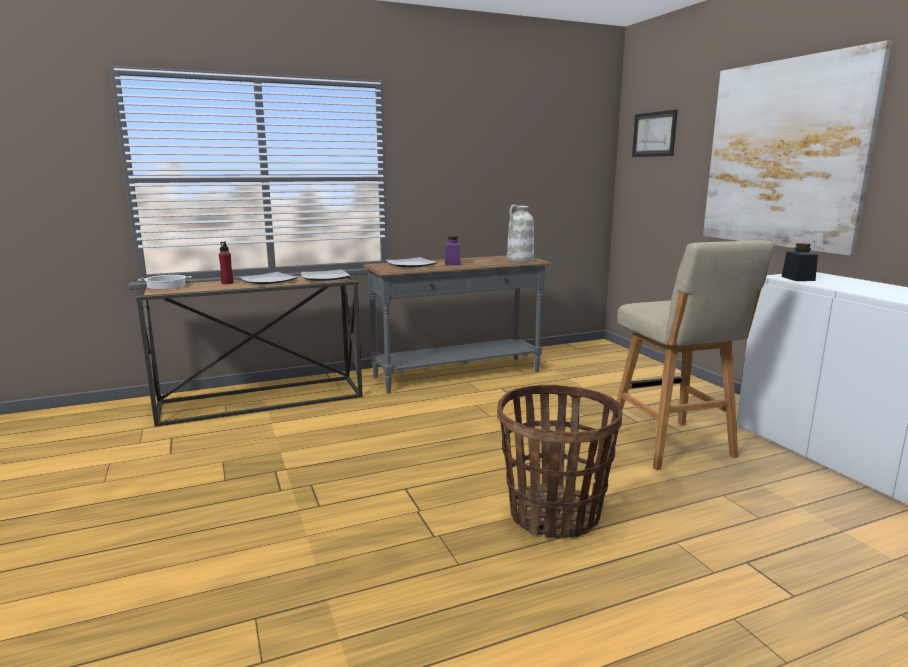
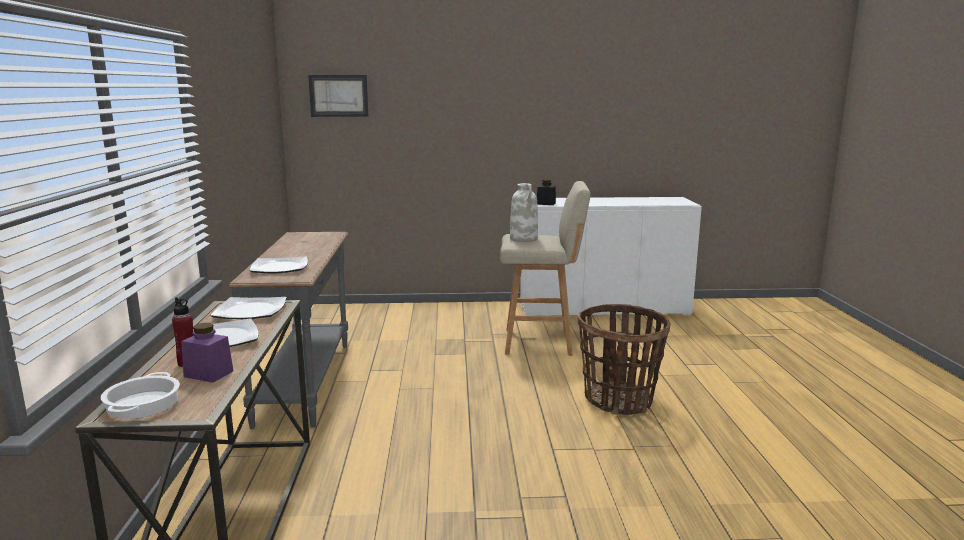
camera: 70 degrees left, 0 degrees up
(452, 263) = (301, 255): purple jar -> purple jar (208, 374)
(520, 260) = (324, 236): white vase -> white vase (524, 239)
(784, 154) = (485, 117): picture -> none

